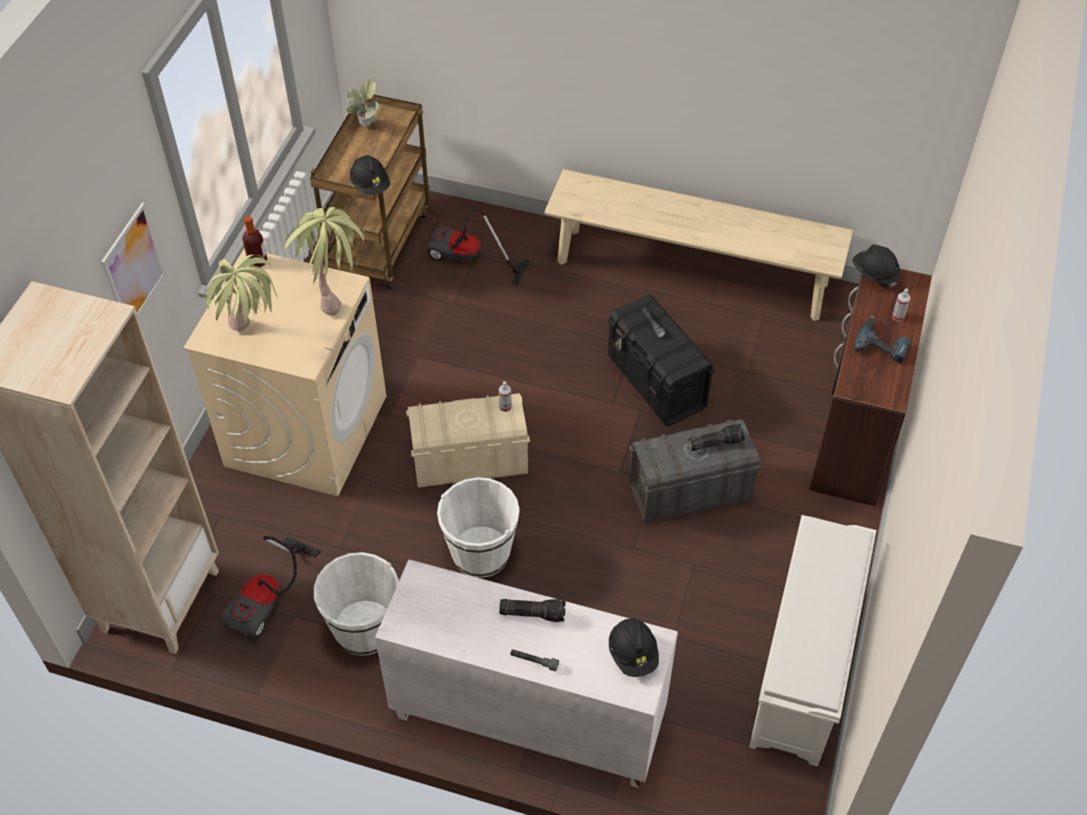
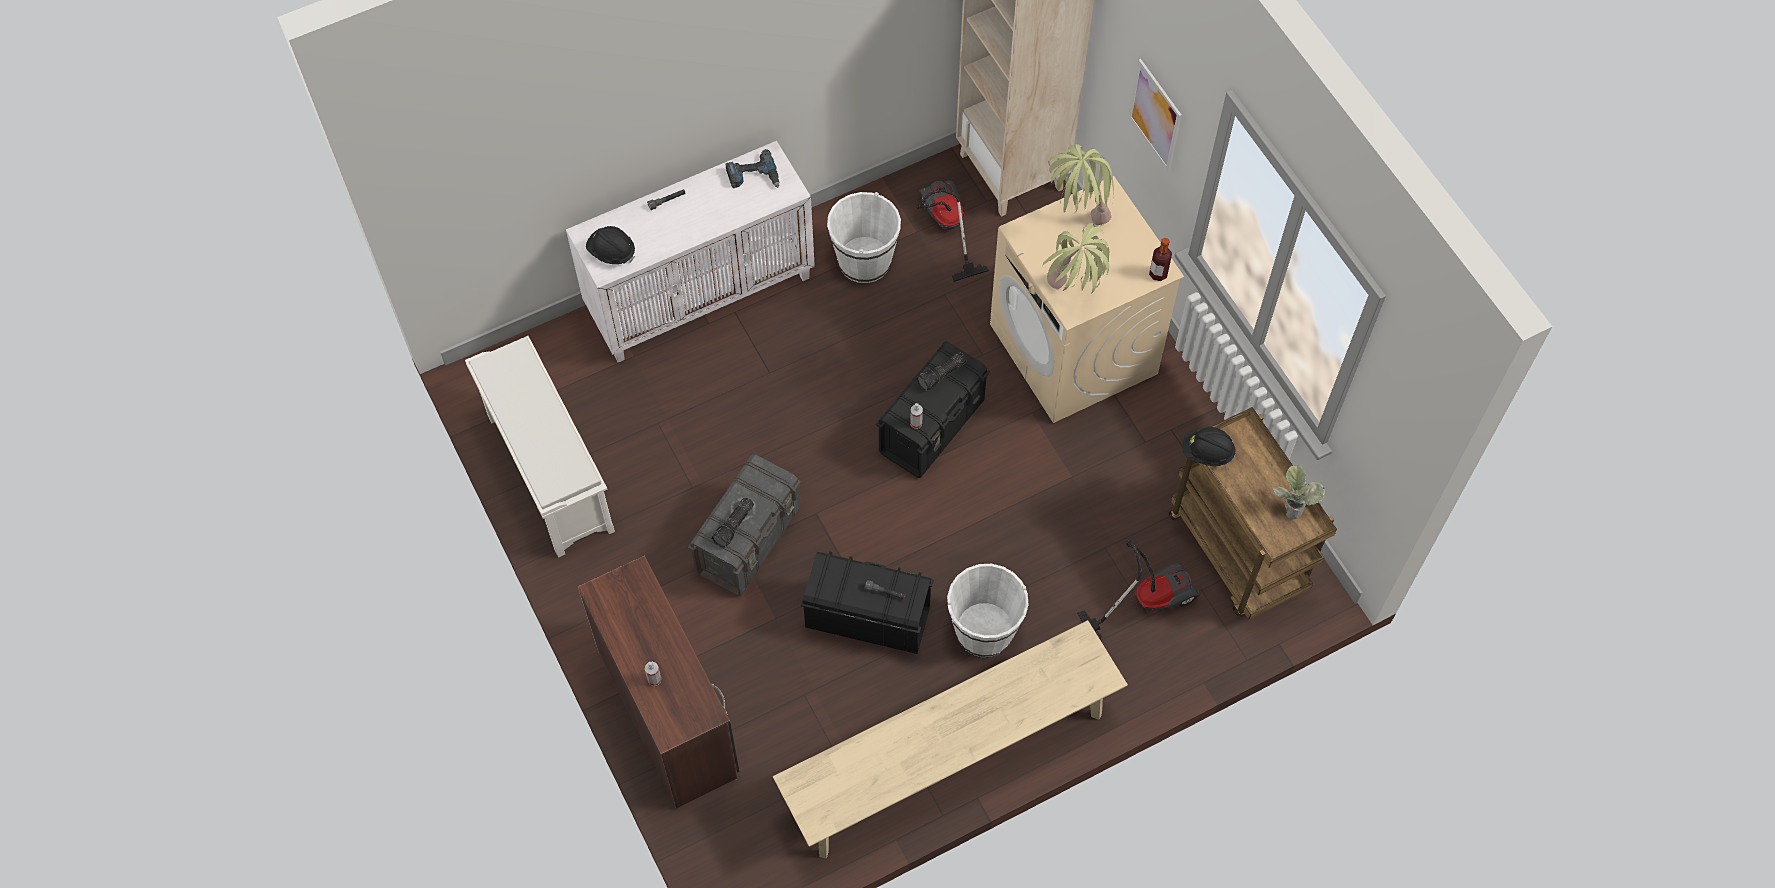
camera: 135 degrees right, 10 degrees up
(469, 461) = (932, 426): beige storage box -> black storage box
(481, 553) = (847, 370): white bucket -> white bucket (984, 630)
(533, 613) = (697, 227): flashlight -> flashlight (942, 376)
(874, 274) = (709, 711): black hard hat -> none
(882, 343) = (645, 639): power drill -> power drill (753, 177)

